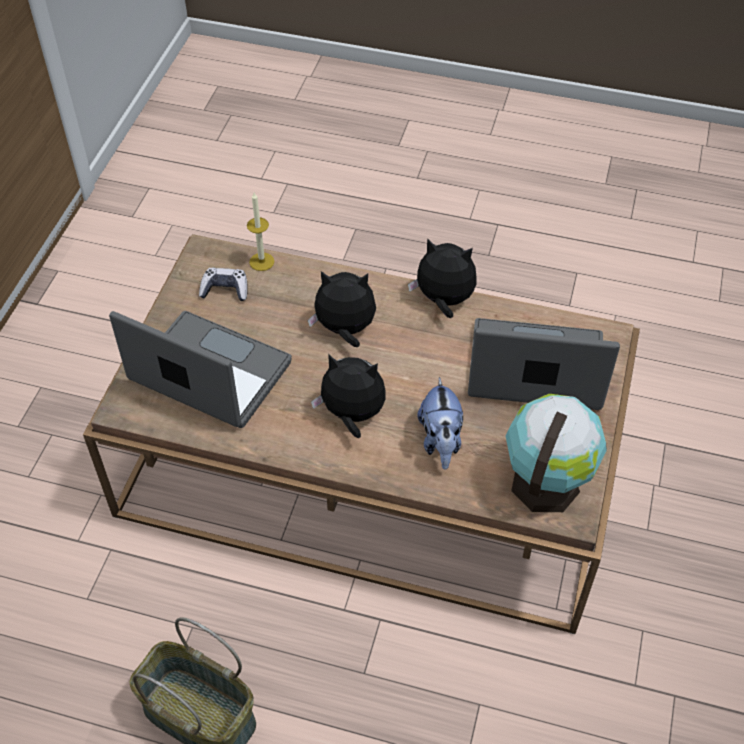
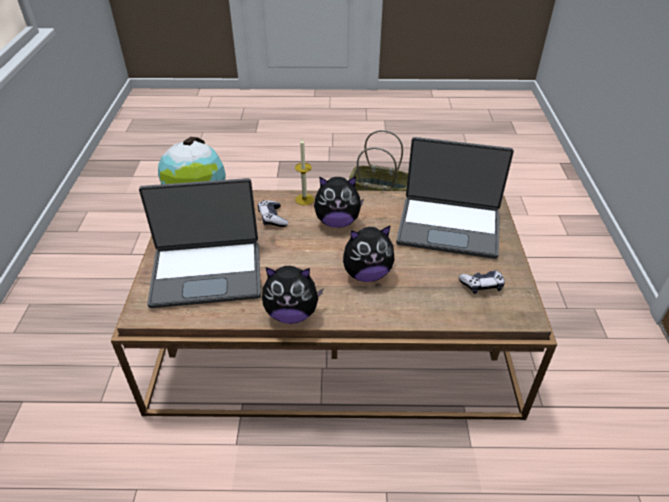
camera: 165 degrees right, 10 degrees down
(261, 261) = (469, 316): candle -> candle (304, 199)
(440, 441) = (272, 218): plush toy -> game controller

